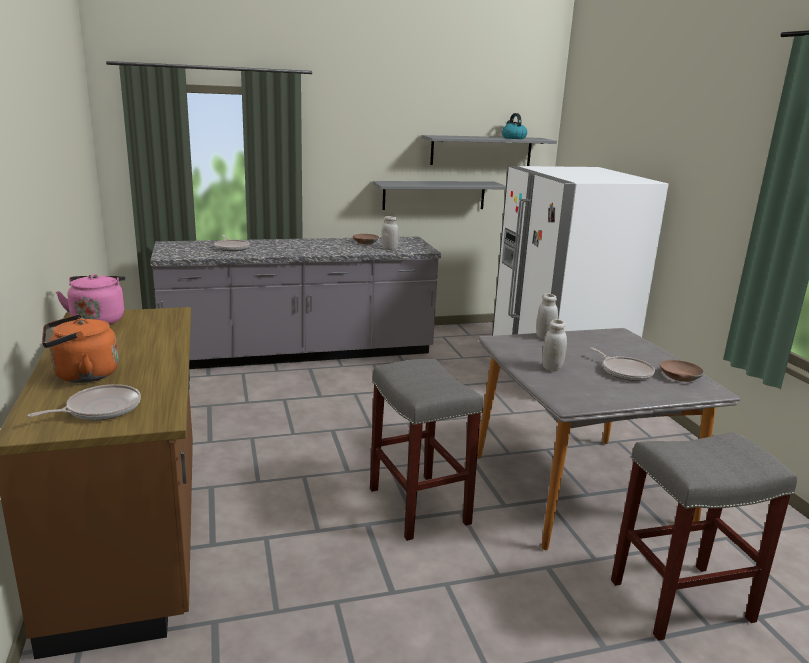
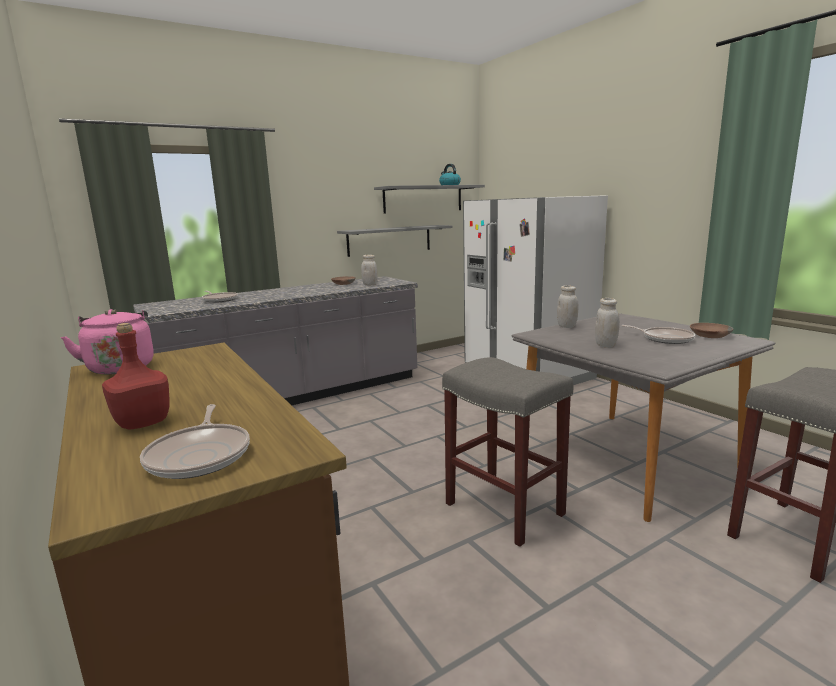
camera: 15 degrees left, 5 degrees down
(82, 375) = (142, 422): orange kettle -> red bottle
(100, 409) = (200, 455): frying pan -> frying pan turned 135 degrees clockwise

